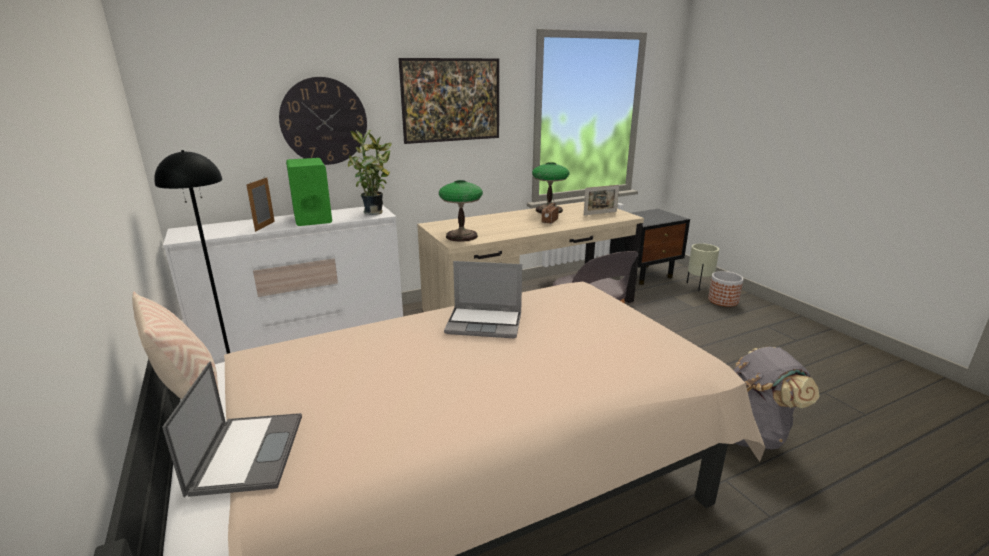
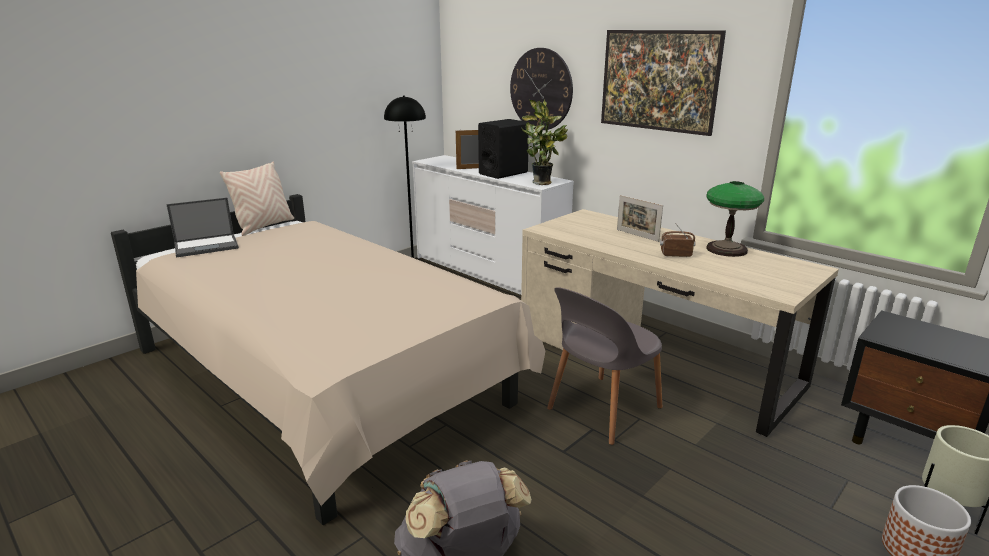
camera: 70 degrees right, 0 degrees up
(312, 218) = (503, 173): green speaker -> black speaker
(461, 236) = (564, 228): table lamp -> none
(485, 323) = (376, 270): laptop -> none
(600, 213) = (765, 277): picture frame -> picture frame (637, 235)

